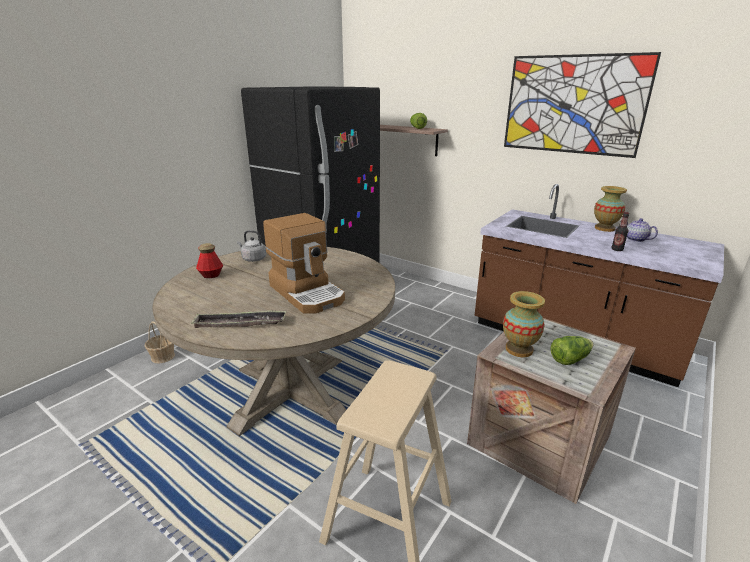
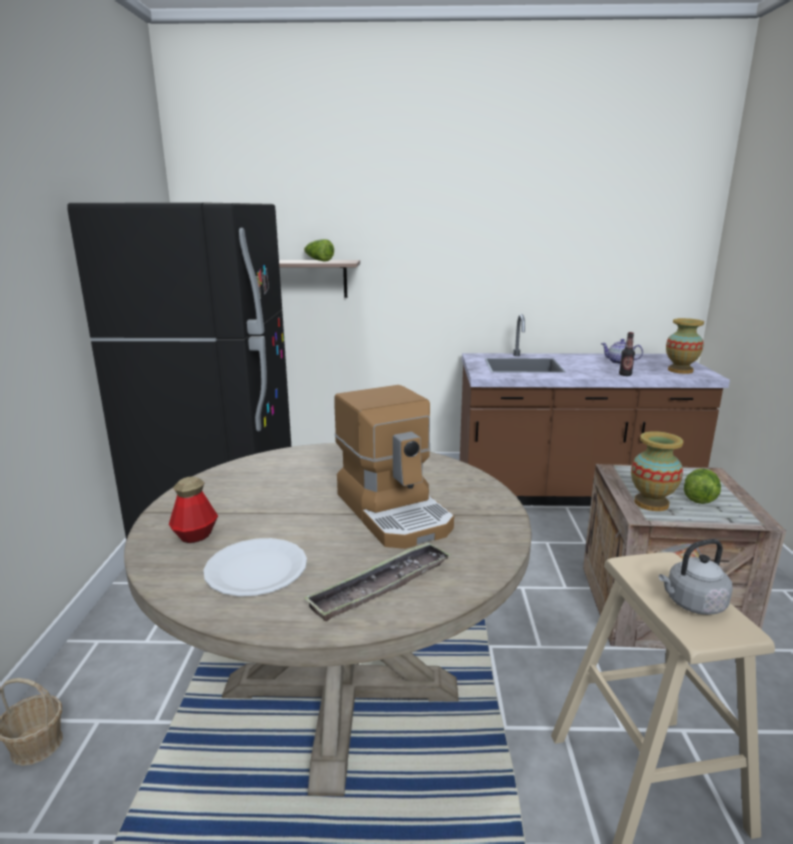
camera: 35 degrees left, 5 degrees down
(208, 297) = (256, 569): none -> white plate
(253, 259) = (223, 491): grey kettle -> grey kettle (692, 603)
(308, 293) = (395, 511): coffee machine -> coffee machine turned 45 degrees clockwise
(573, 105) = (519, 222): picture -> none
(605, 228) = (578, 357): vase -> vase (680, 370)

